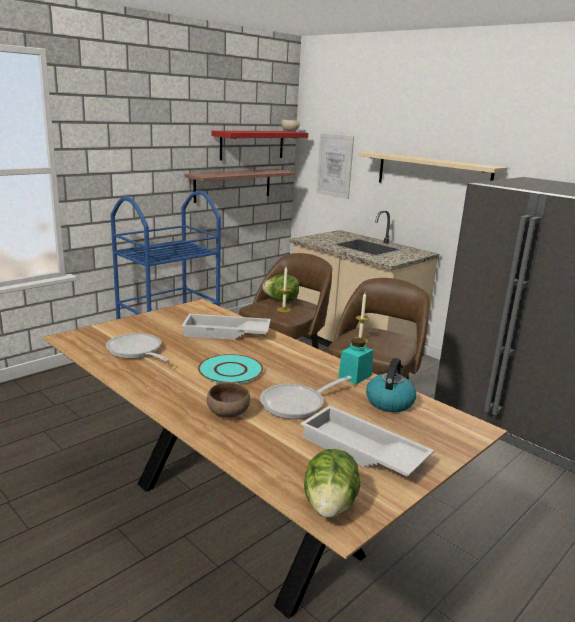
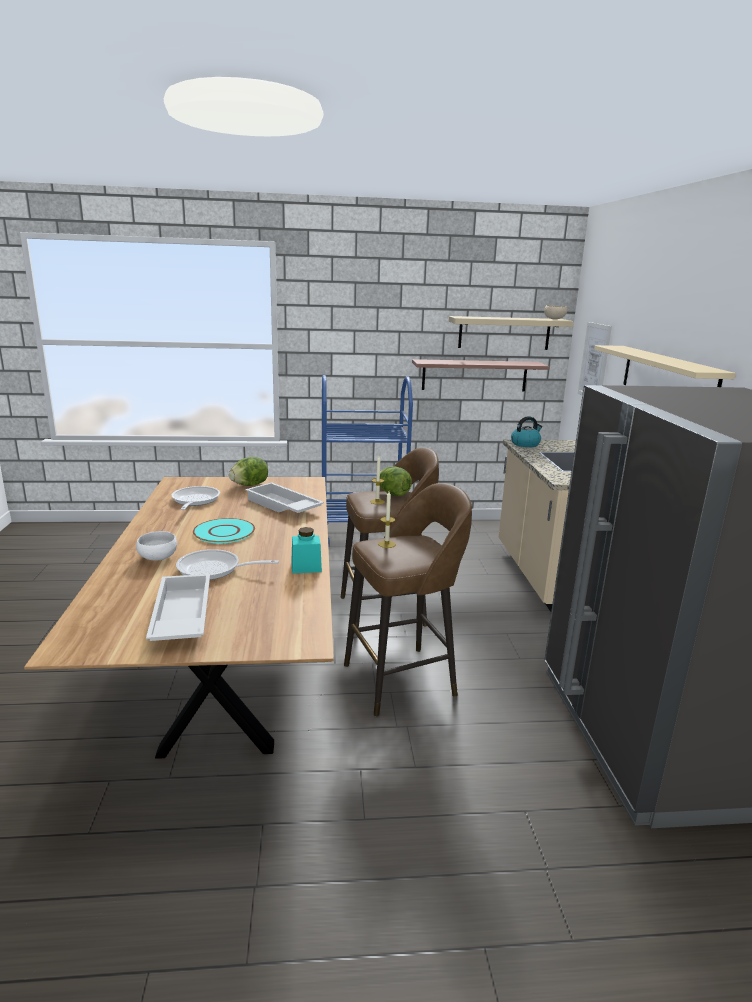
camera: 40 degrees right, 0 degrees up
(229, 413) = (158, 558): brown bowl -> white bowl
(252, 145) = (504, 333): red shelf -> beige shelf
(329, 506) = (81, 636): lettuce -> lettuce (249, 485)
(389, 402) = (286, 595): kettle -> kettle (525, 444)

